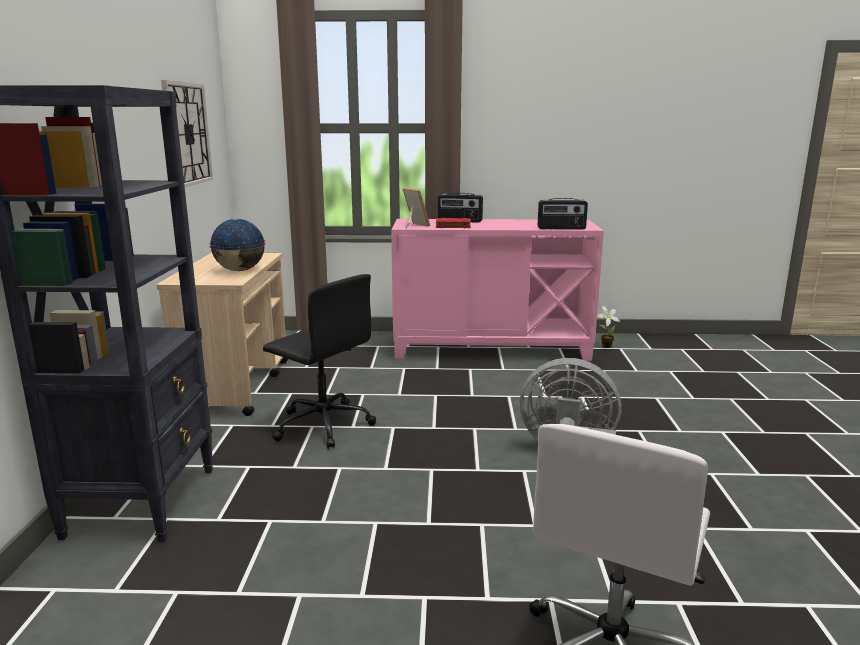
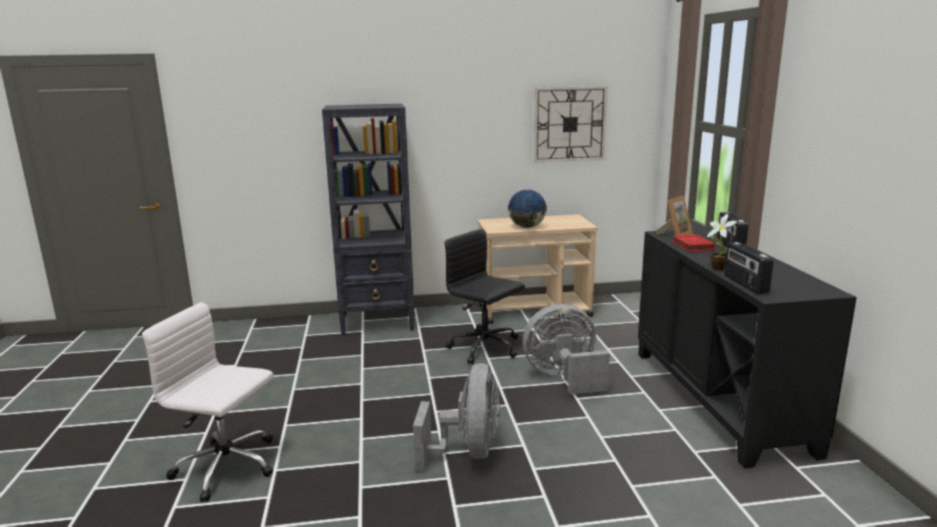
camera: 80 degrees right, 0 degrees up
(322, 424) = (486, 348): black office chair -> black office chair turned 105 degrees clockwise
(426, 394) = (564, 378): none -> grey fan
(491, 348) = (719, 399): pink cabinet -> black cabinet
(605, 346) = (817, 480): potted plant -> potted plant (717, 268)

